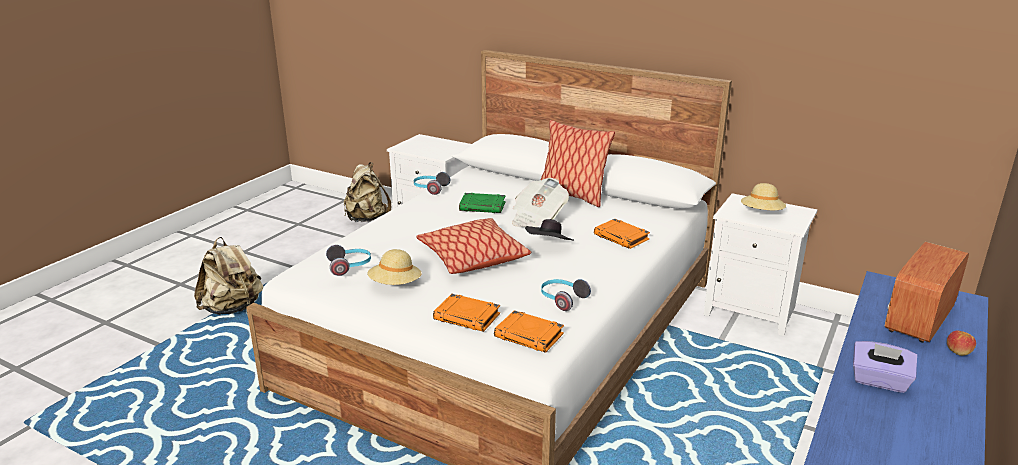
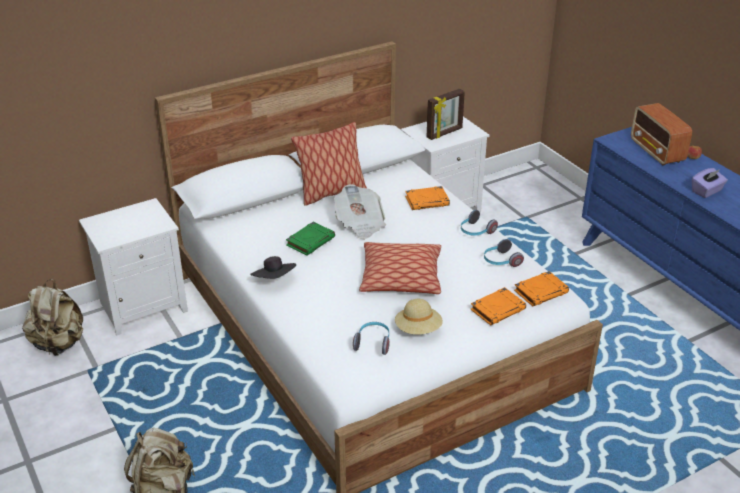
camera: 60 degrees left, 10 degrees up
(430, 189) = (237, 256): headphones -> headphones (476, 231)
(549, 246) = (414, 236): black hat -> black hat (274, 280)
(761, 213) = (445, 133): beige hat -> picture frame

